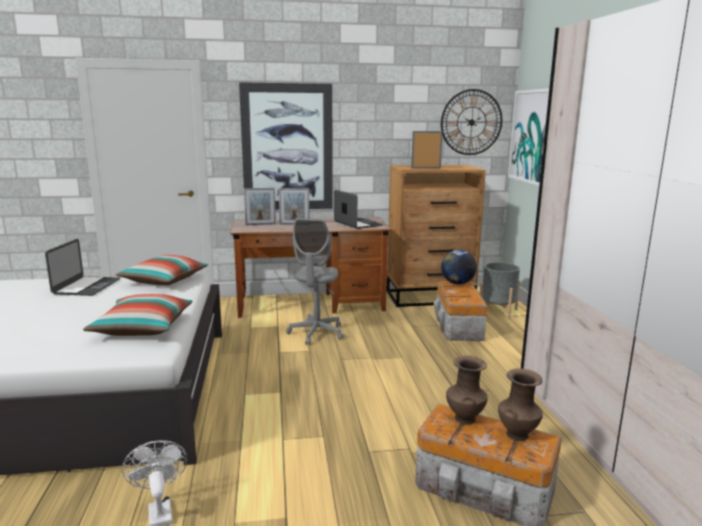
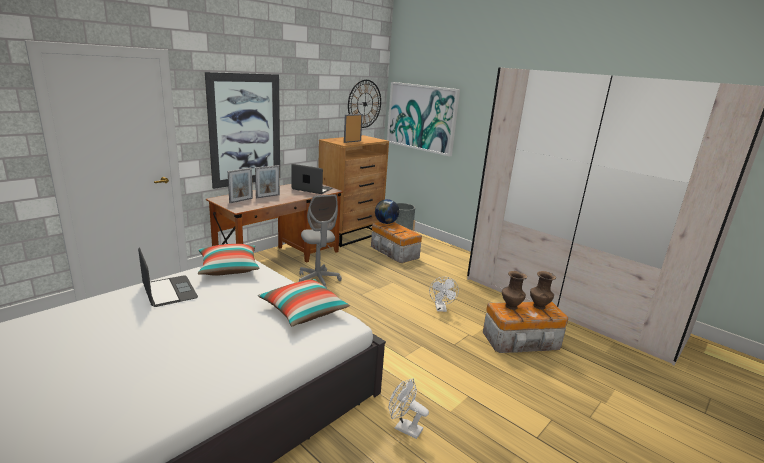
camera: 40 degrees left, 5 degrees up
(419, 405) = (441, 309): none -> white fan

